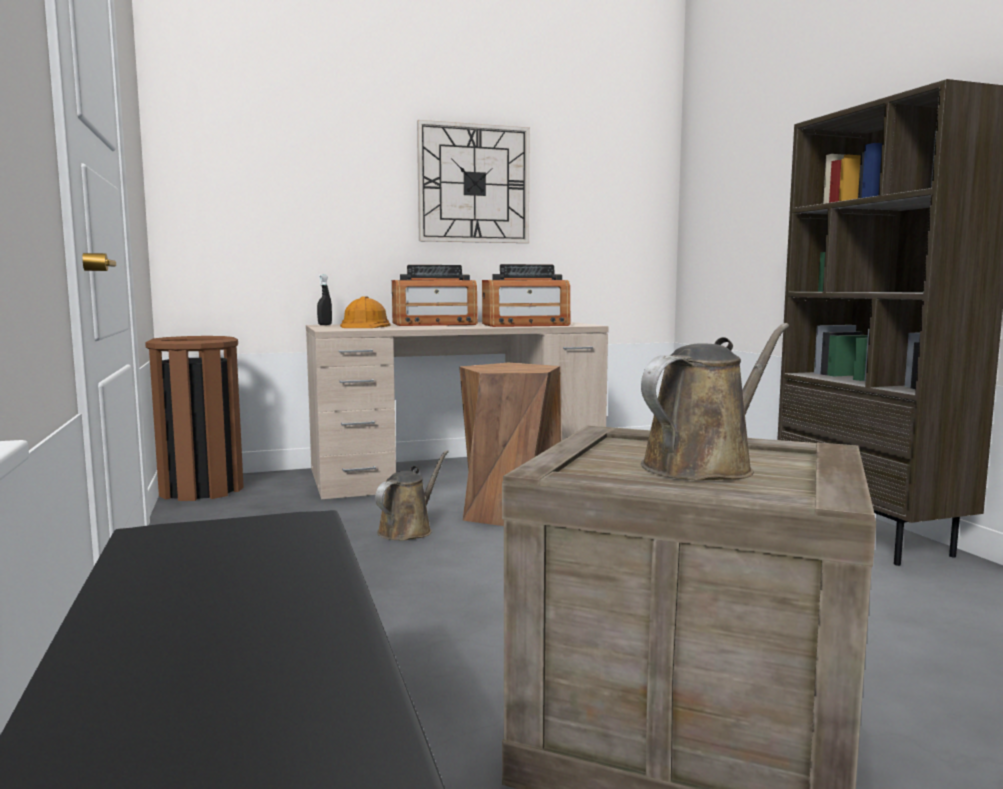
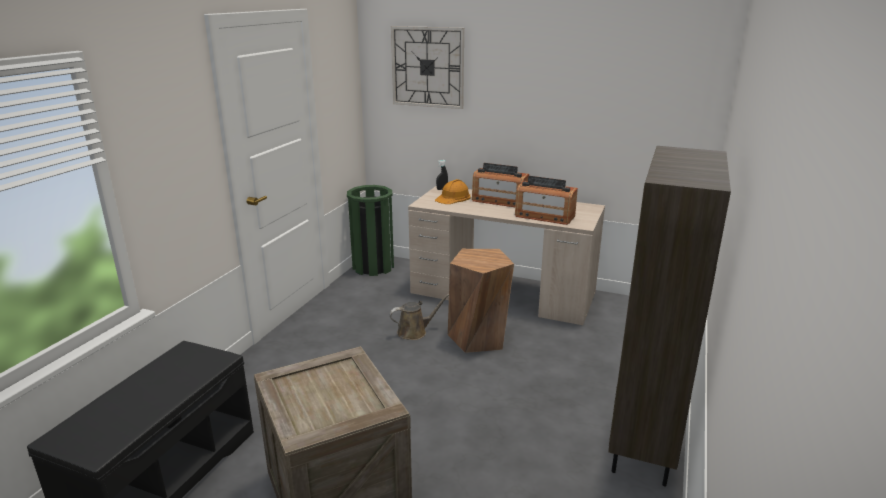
camera: 40 degrees right, 15 degrees up
(202, 489) = (373, 267): brown trash can -> green trash can
(474, 184) = (548, 104): wall clock -> wall clock (427, 67)
(704, 466) = (325, 397): brown watering can -> none

